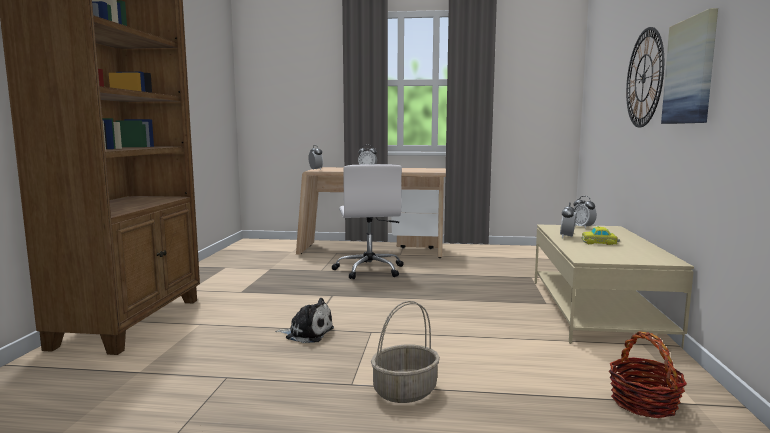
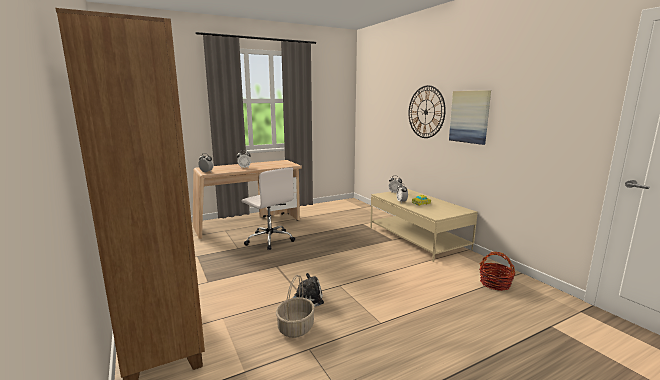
camera: 35 degrees left, 5 degrees up
(405, 391) = (409, 316): basket -> basket (295, 327)

